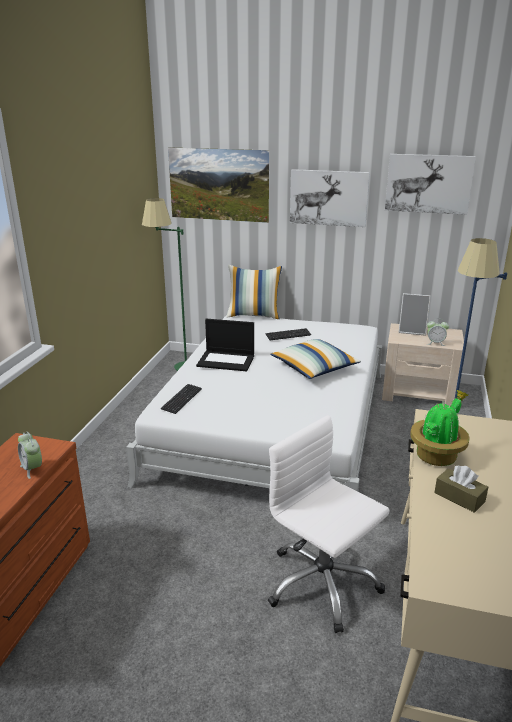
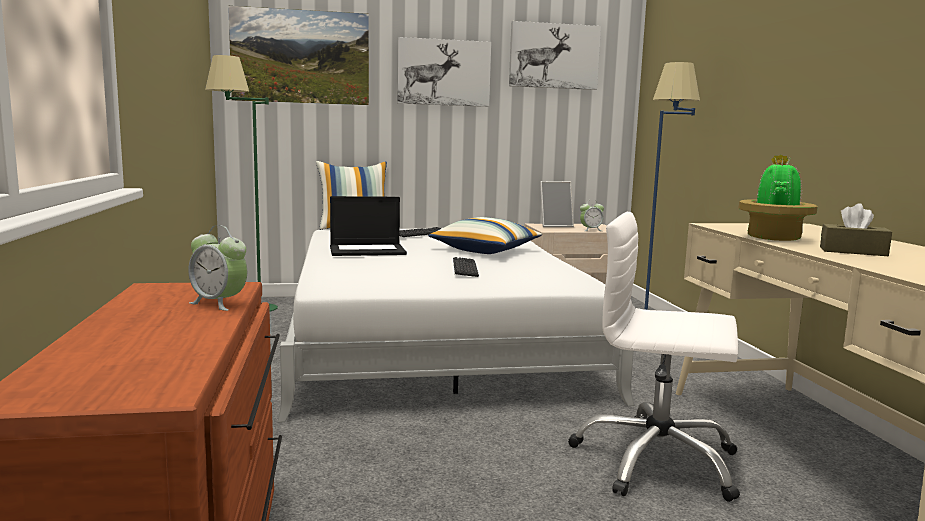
camera: 25 degrees left, 15 degrees down
(181, 399) = (346, 277): keyboard -> keyboard (465, 269)

